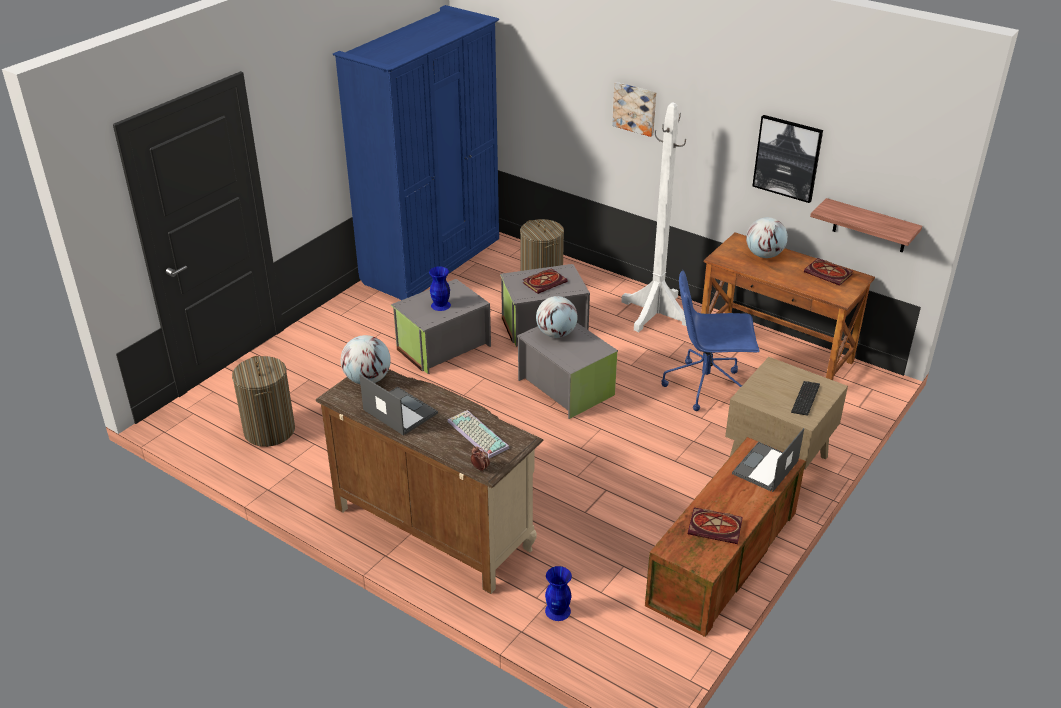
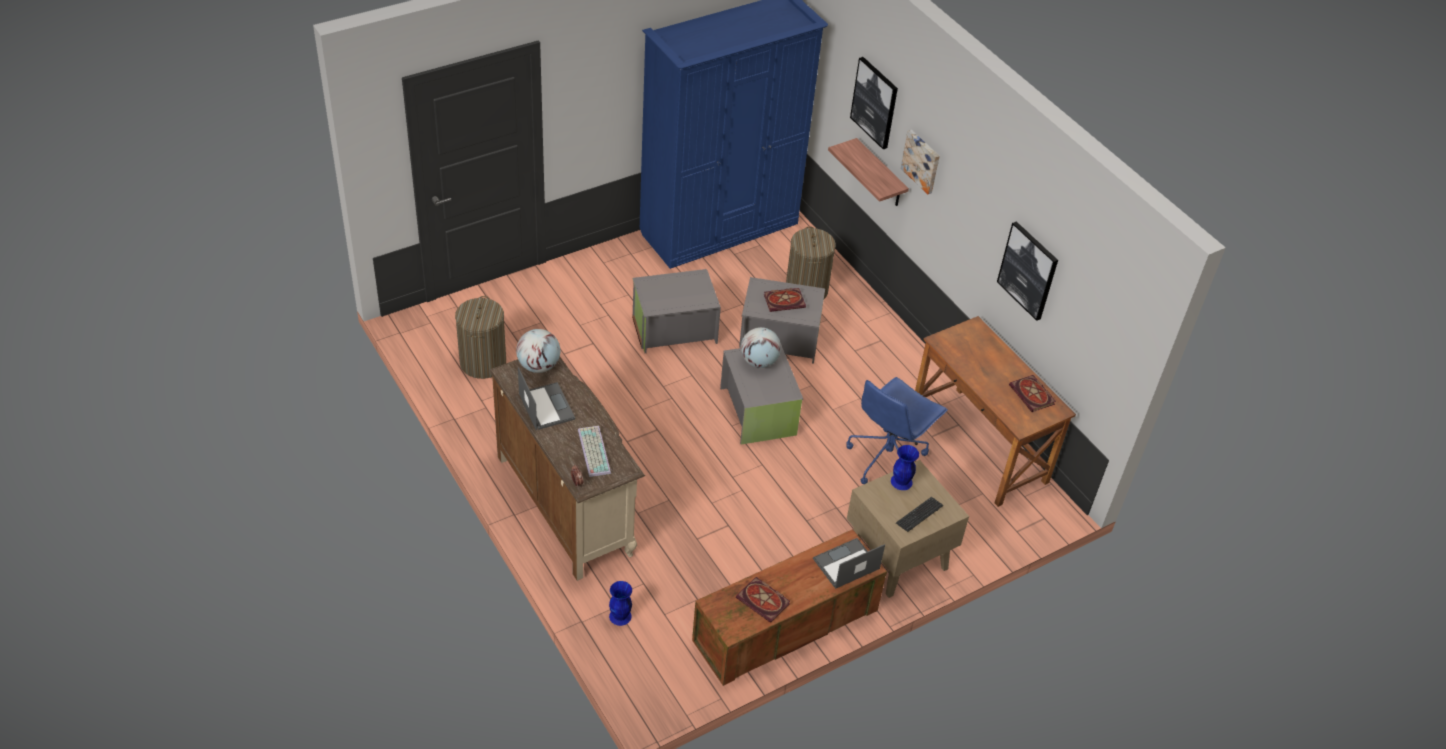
camera: 20 degrees right, 10 degrees up
(440, 305) = (675, 294): blue vase -> blue vase (901, 482)
(566, 75) = (875, 102): none -> picture
(656, 313) = (894, 361): white clothes rack -> none
(708, 386) = (889, 458): blue office chair -> blue office chair turned 75 degrees counterclockwise
(764, 255) = (986, 352): globe -> none
(870, 226) = (1081, 366): shelf -> shelf (880, 174)

